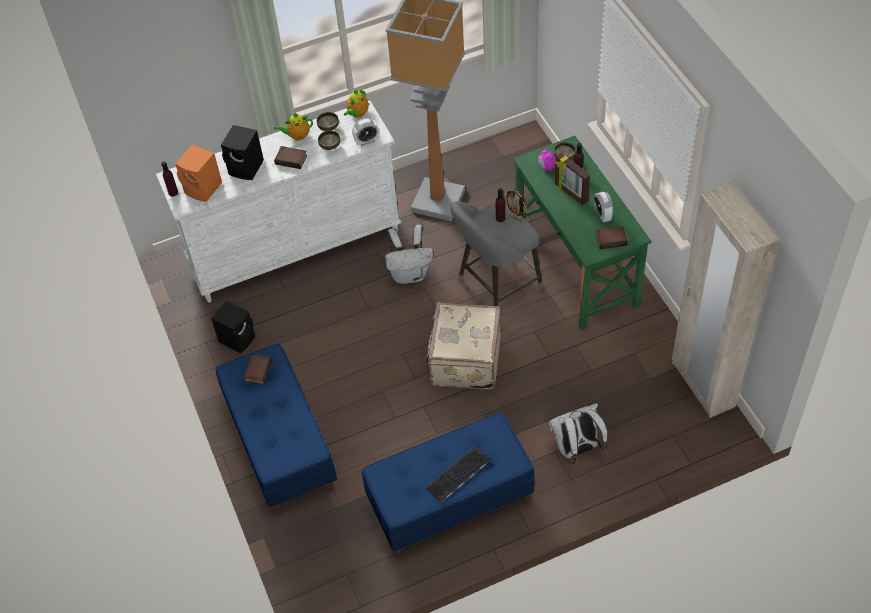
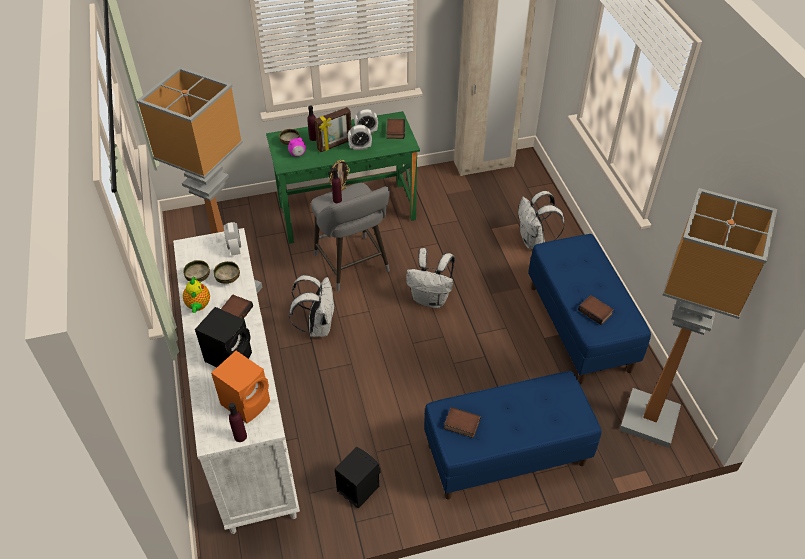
camera: 85 degrees left, 5 degrees down
(334, 573) = (650, 420): none -> floor lamp
(357, 114) = (189, 252): teapot -> none
(410, 474) = (596, 312): none -> book
(458, 475) = (598, 279): keyboard -> none
(464, 361) = (431, 299): beige suitcase -> white backpack
(573, 214) = (360, 147): none -> alarm clock

